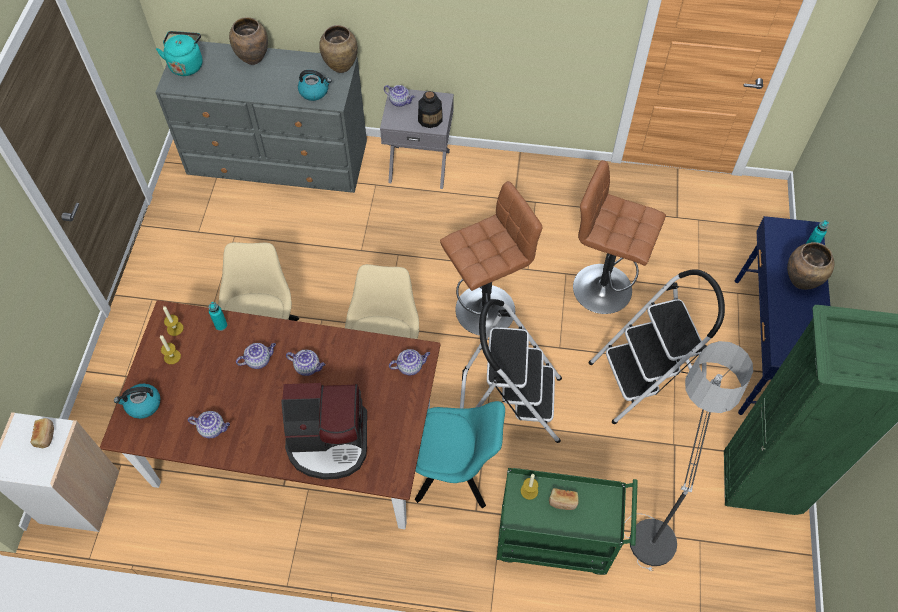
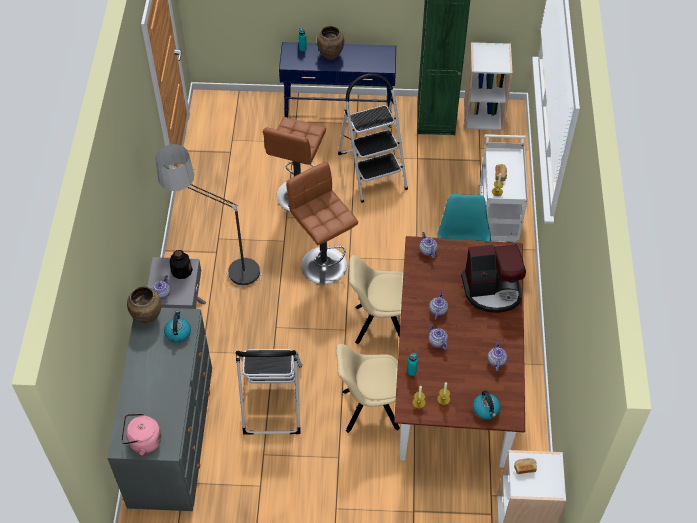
camera: 95 degrees left, 5 degrees down
(186, 64) = (143, 441): turquoise kettle -> pink kettle
(253, 58) = (135, 387): brown vase -> none
(328, 442) = (492, 290): coffee machine -> coffee machine turned 90 degrees clockwise
(506, 404) = (401, 248): step ladder -> step ladder (272, 401)
(556, 544) = (497, 218): green cart -> white cart
(657, 507) = (462, 168): floor lamp -> floor lamp (219, 270)
(774, 558) = (483, 115): none -> bookcase

